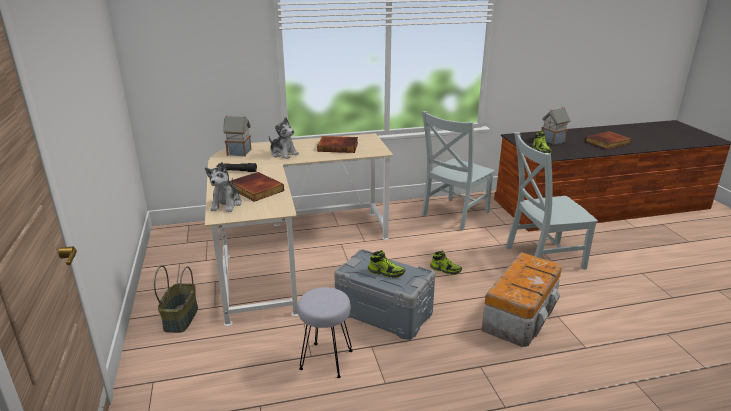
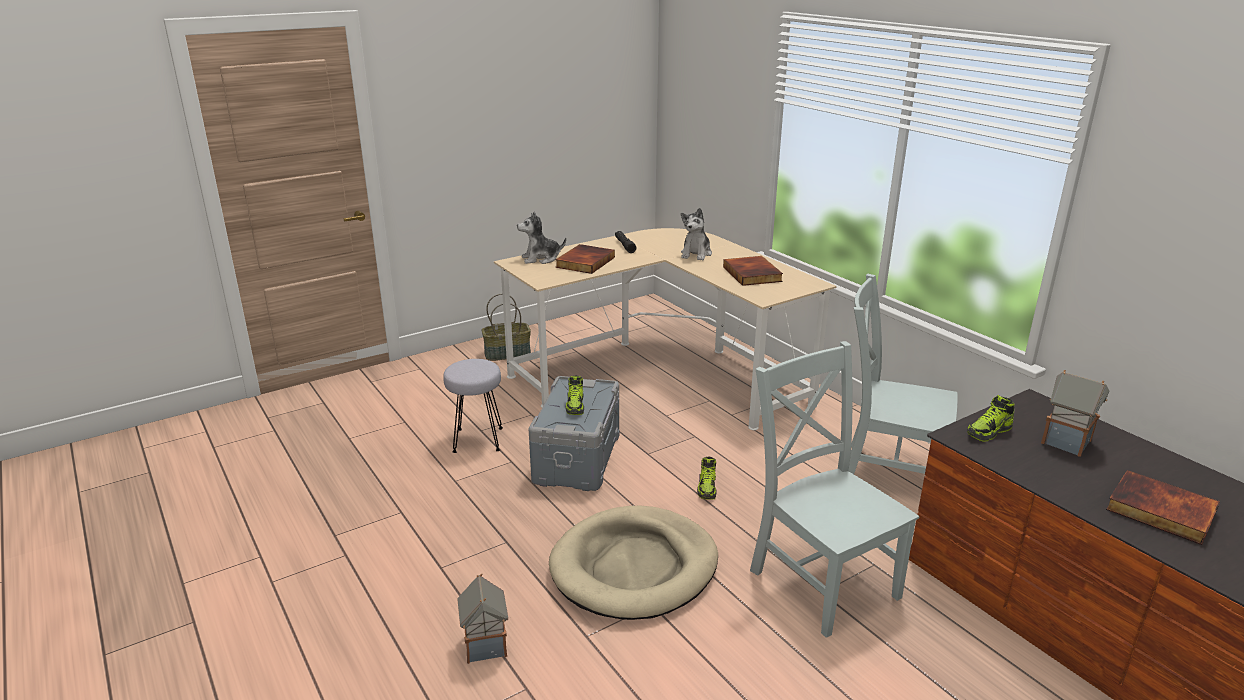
camera: 70 degrees right, 0 degrees up
(240, 152) = (678, 236): toy house -> toy house (486, 647)
(521, 315) = (634, 567): storage box -> beige dog bed

